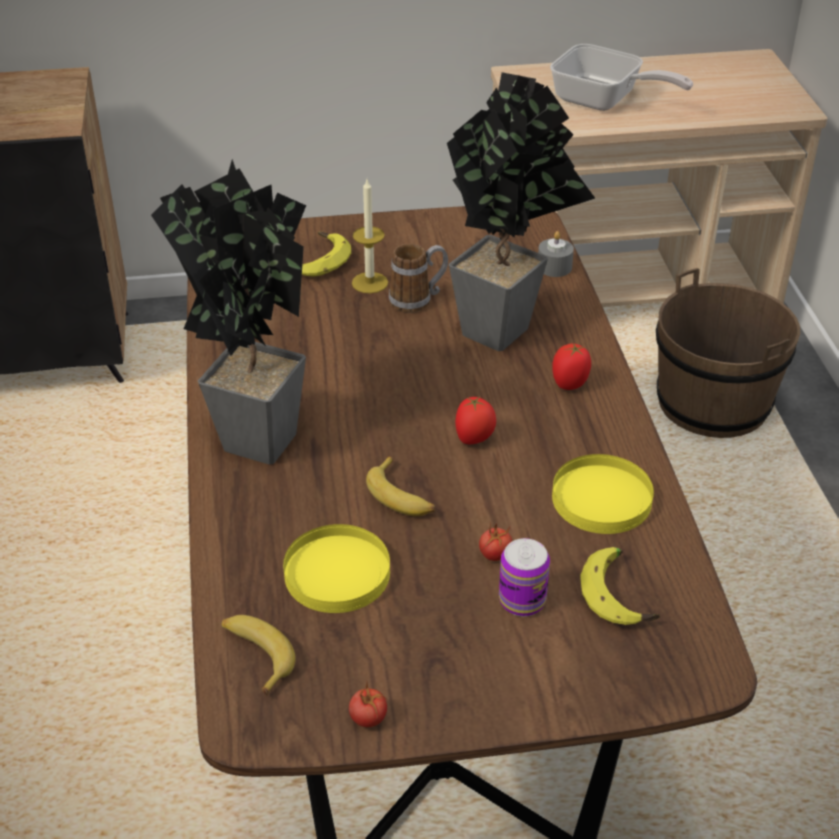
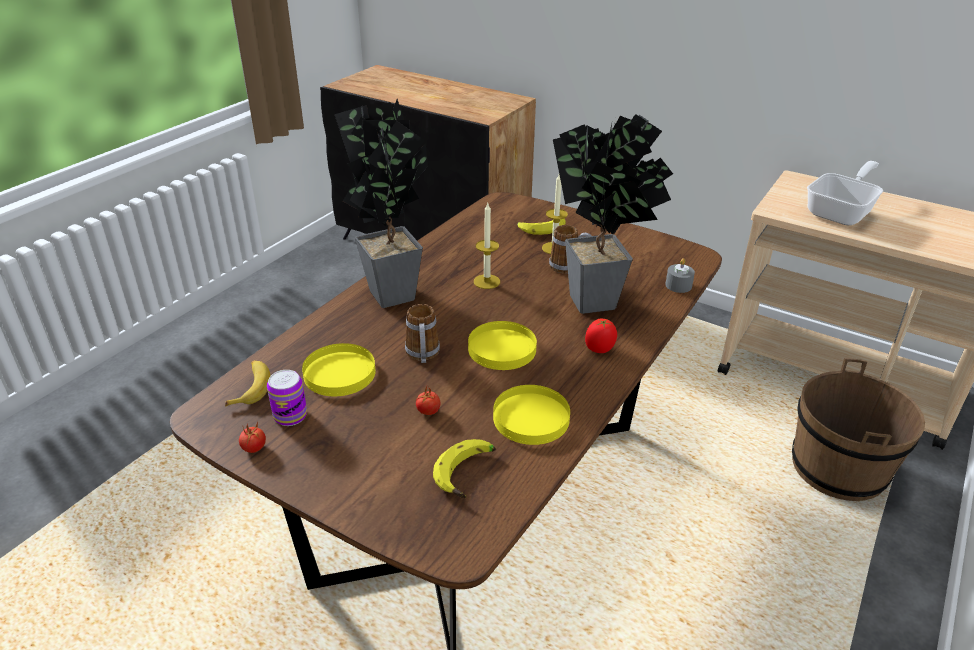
camera: 40 degrees right, 5 degrees down
(349, 365) = (486, 281): none -> candle
(402, 496) = (423, 355): banana -> mug
(474, 439) = (501, 349): tomato -> yellow plate
(522, 600) = (409, 442): can -> can (290, 416)
(604, 101) = (842, 212): frying pan -> frying pan turned 120 degrees counterclockwise

